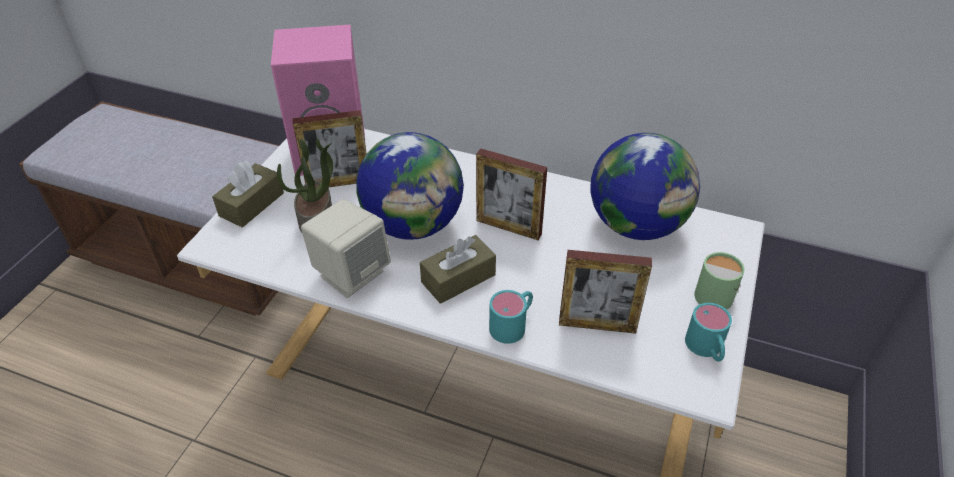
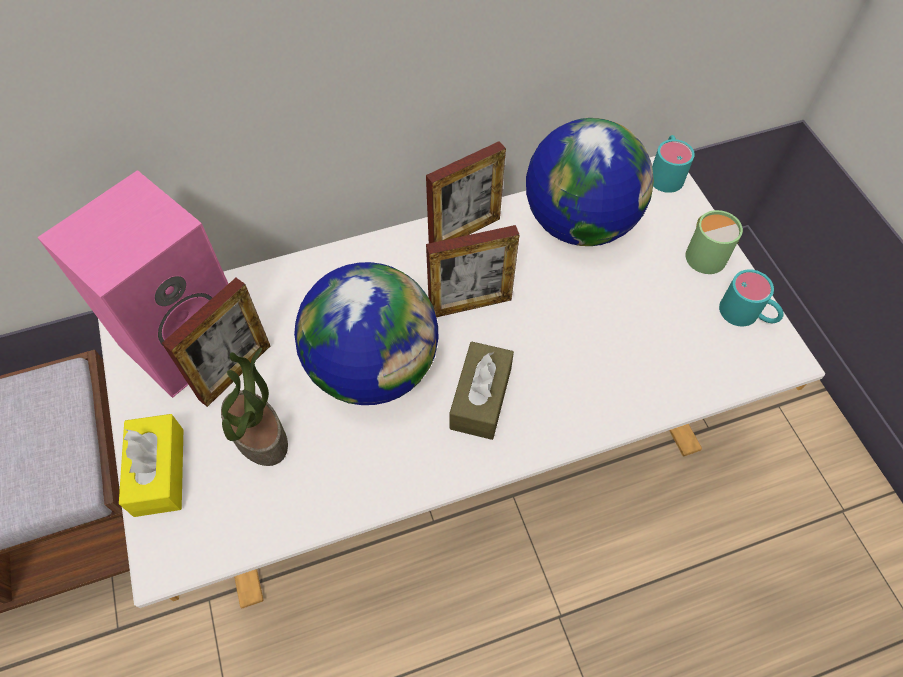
camera: 40 degrees left, 15 degrees up
(252, 204) = (159, 471): brown tissue box -> yellow tissue box
(351, 273) = (369, 473): beige speaker -> none
(513, 324) = (578, 410): turquoise mug -> turquoise mug (666, 173)
(597, 325) = (646, 356): picture frame -> picture frame (464, 231)

